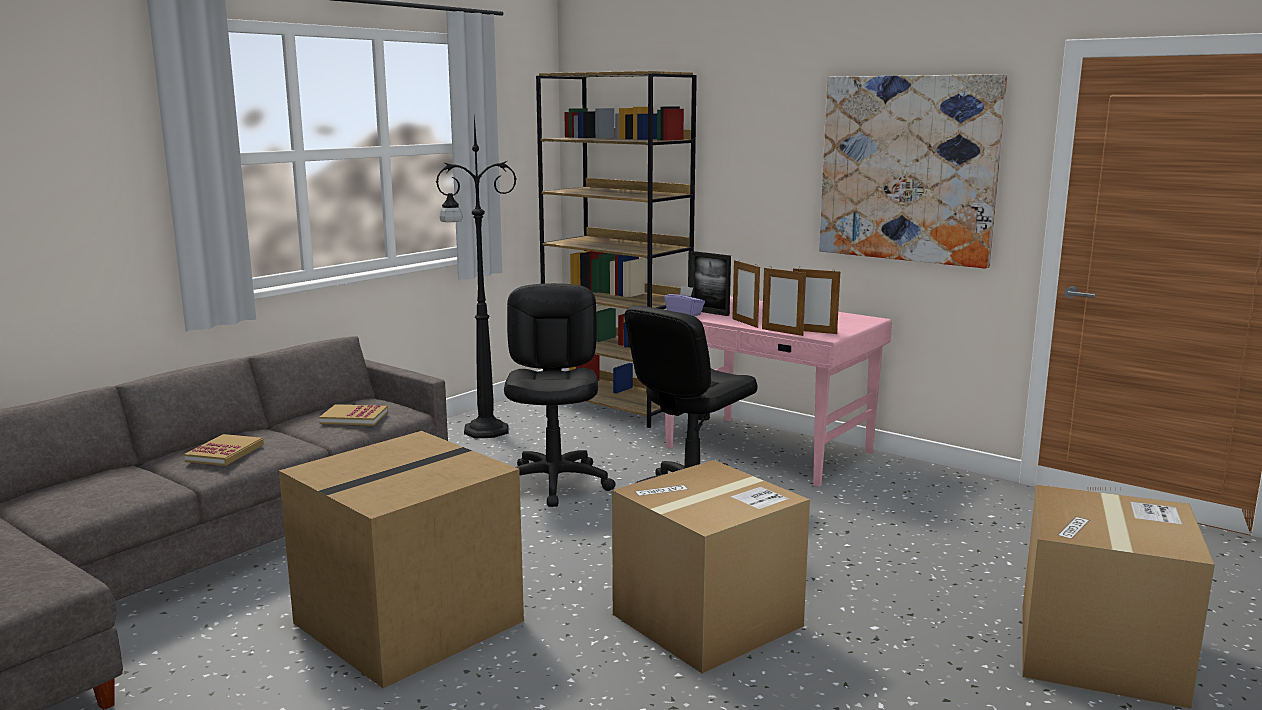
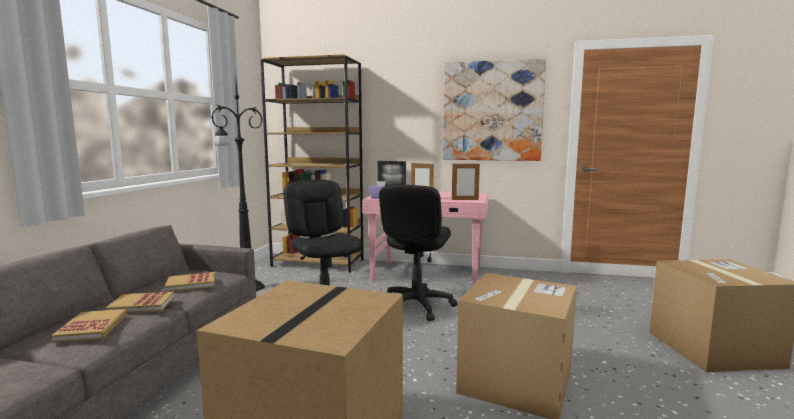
camera: 25 degrees left, 5 degrees down
(286, 436) = (142, 305): none -> book
(782, 332) = (450, 201): picture frame -> none

